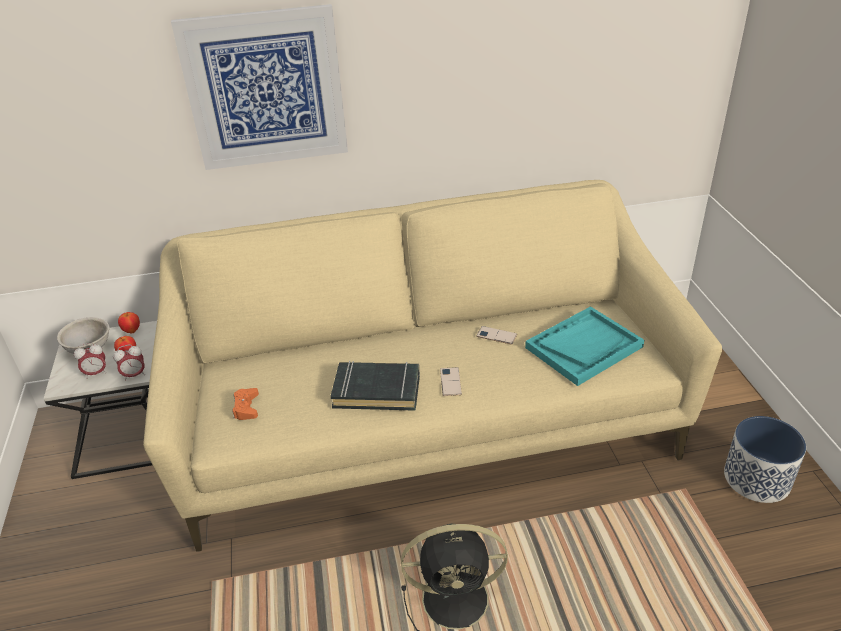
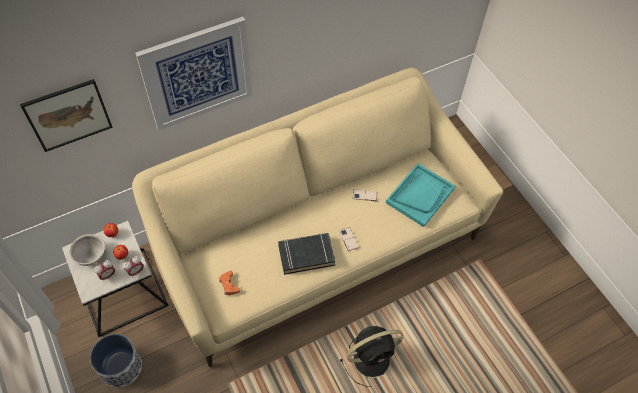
camera: 20 degrees left, 20 degrees up
(76, 101) = (68, 115): none -> picture
(756, 479) = (516, 243): planter -> planter (120, 367)

